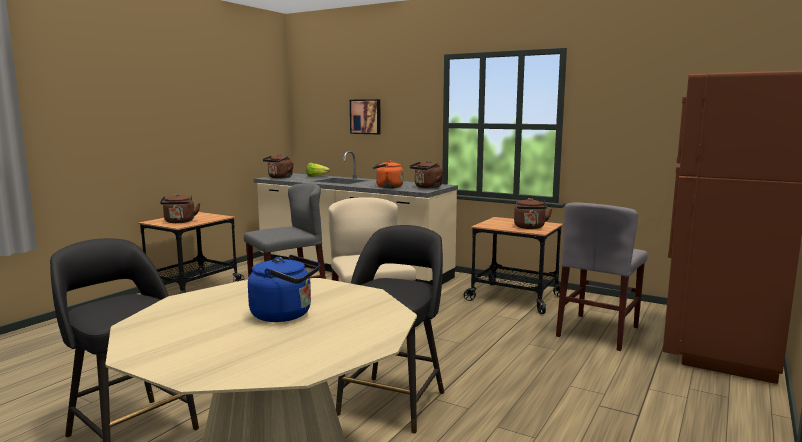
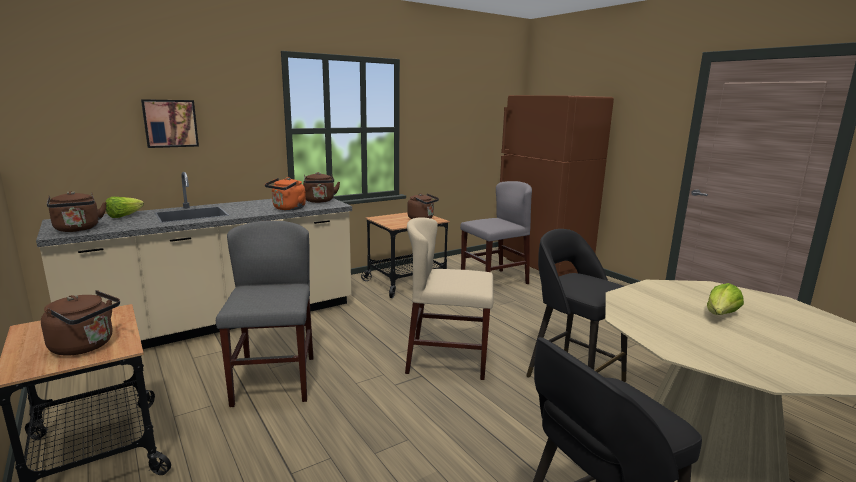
camera: 65 degrees left, 5 degrees up
(285, 315) = (720, 316): blue kettle -> lettuce
(598, 331) = (494, 281): grey chair -> grey chair turned 90 degrees counterclockwise

